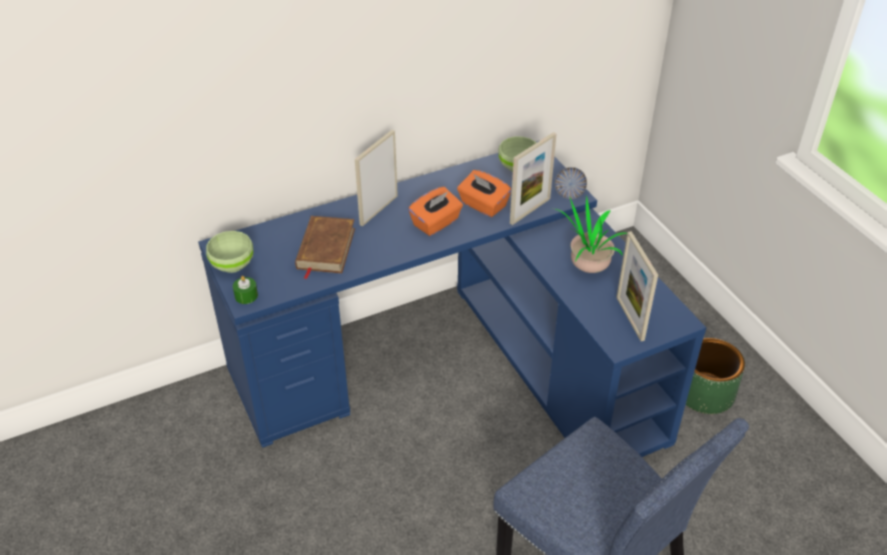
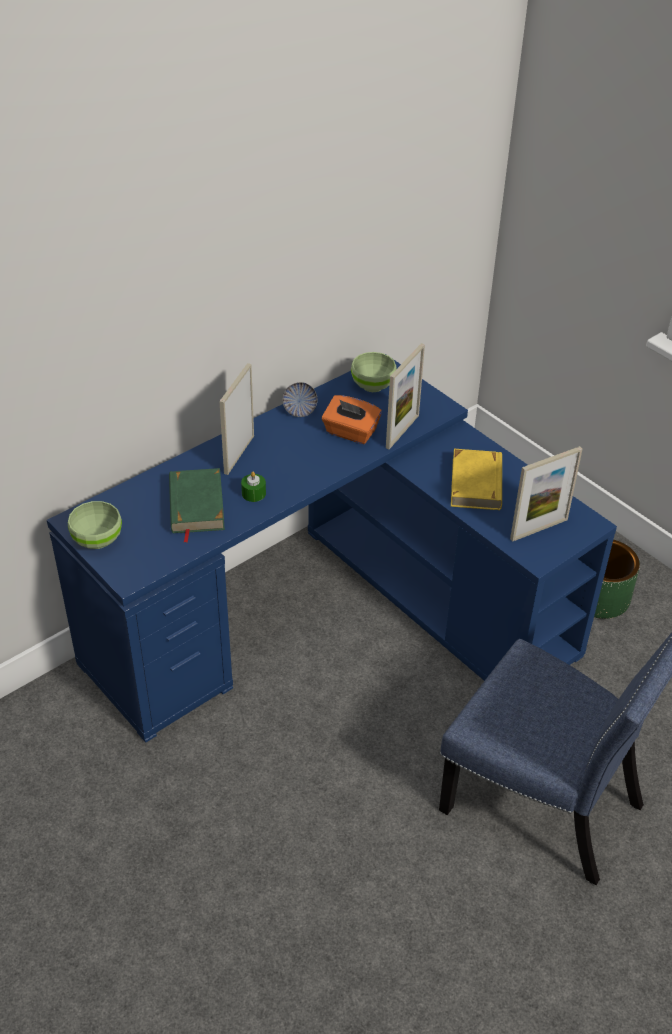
camera: 15 degrees left, 0 degrees up
(246, 296) = (126, 571): green candle -> green candle (253, 493)
(325, 249) = (196, 506): brown book -> green book
(436, 223) = (307, 459): orange tissue box -> none
(569, 192) = (436, 406): bowl -> bowl (299, 410)
(586, 268) = (477, 483): potted plant -> yellow book
(630, 318) = (539, 529): picture frame -> picture frame turned 90 degrees counterclockwise

